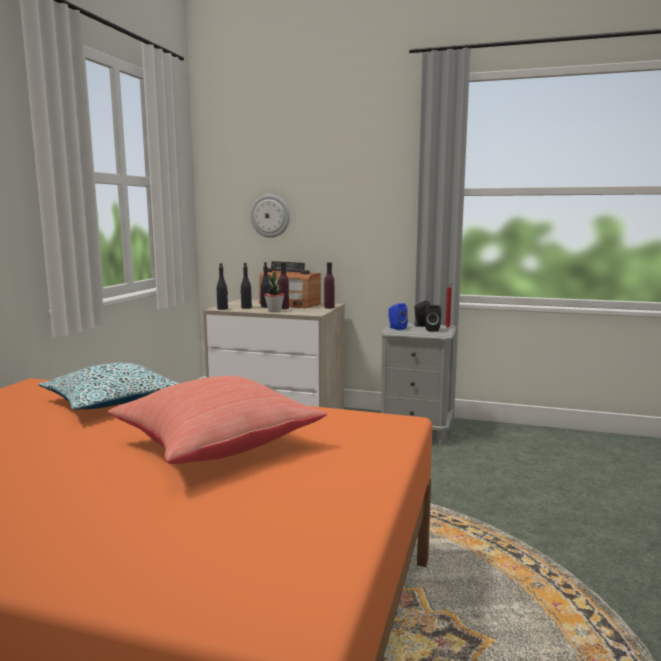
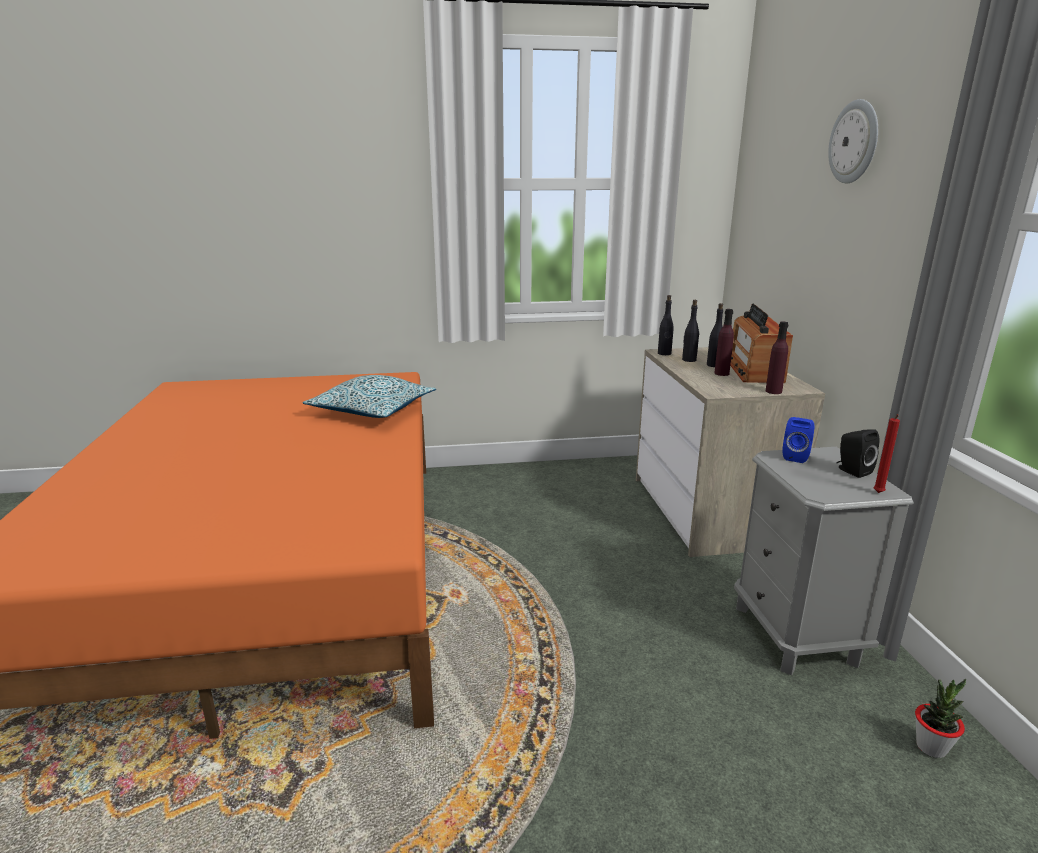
camera: 65 degrees right, 10 degrees up
(215, 446) = (279, 473): red pillow -> none
(270, 216) = (784, 234): wall clock -> wall clock (854, 142)
(274, 311) = (693, 374): potted plant -> potted plant (931, 747)
(433, 329) = (837, 484): black speaker -> none

